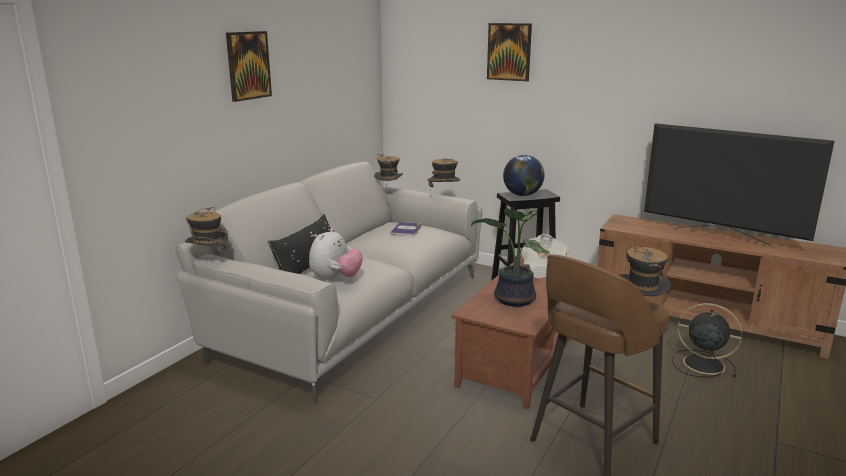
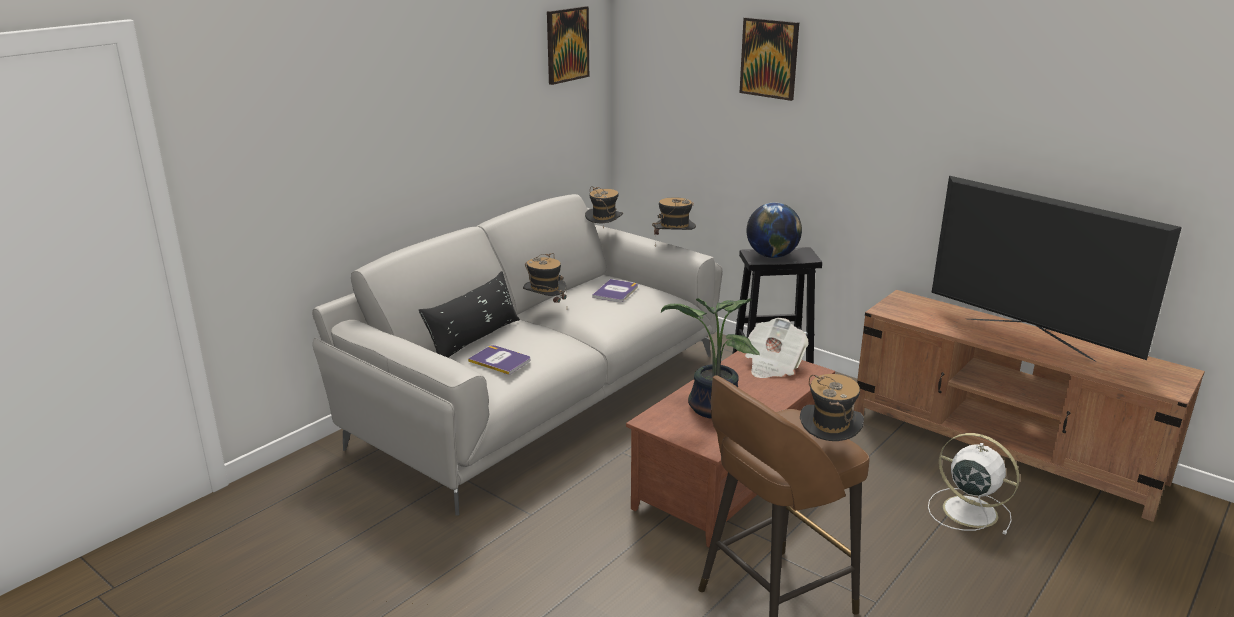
camera: 10 degrees right, 5 degrees up
(209, 260) = (348, 329): hat -> hat (545, 308)
(248, 65) = (412, 82): picture -> picture (567, 44)
(335, 279) = (500, 360): plush toy -> book
(701, 364) = (967, 510): black fan -> white fan

